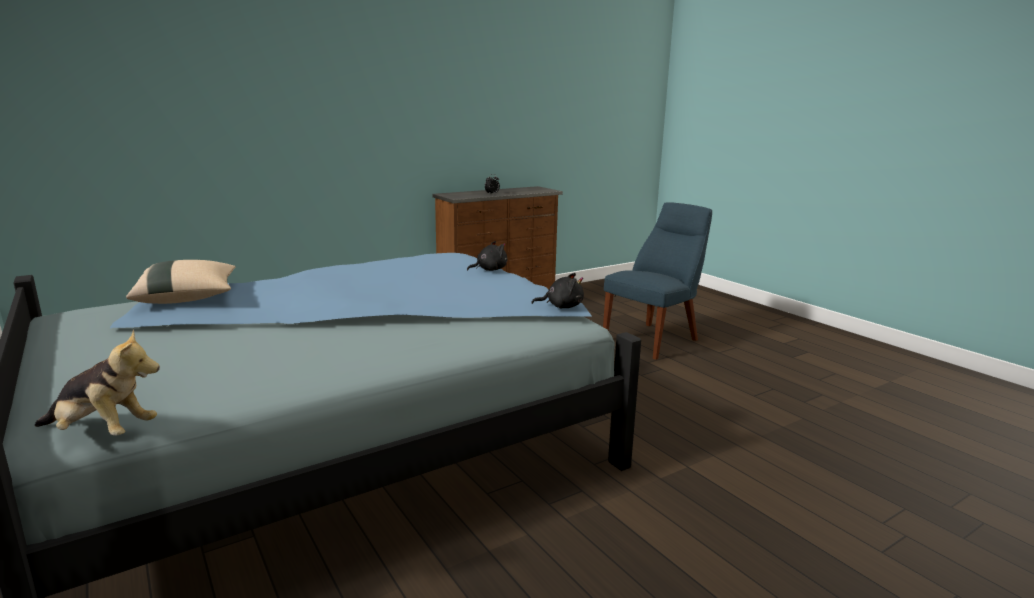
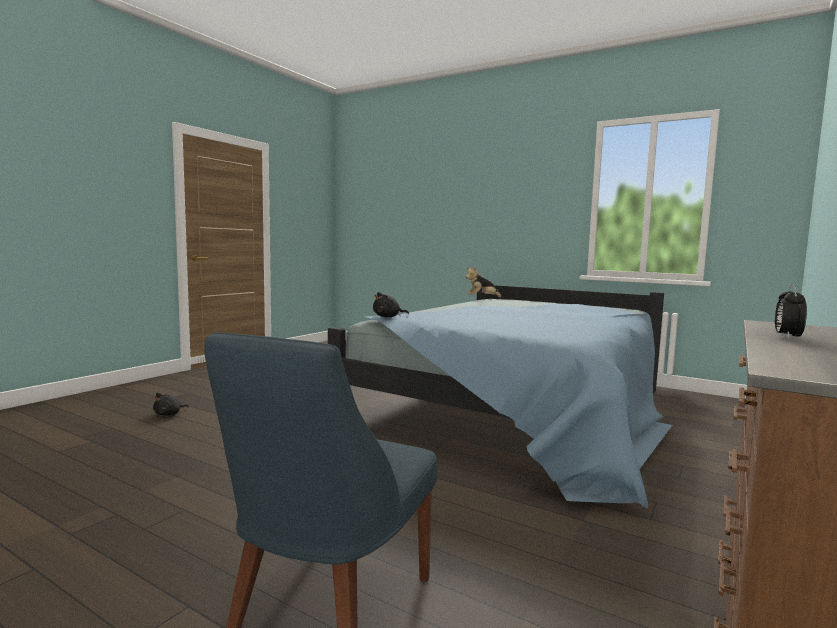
camera: 155 degrees right, 10 degrees down
(188, 298) = (605, 310): beige pillow -> none
(489, 270) = (492, 330): black plush toy -> black plush toy (169, 414)

